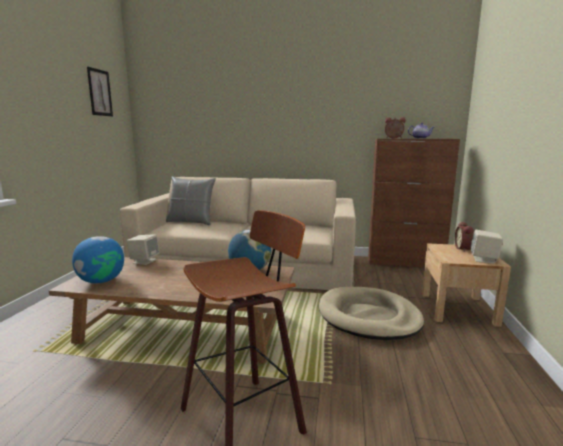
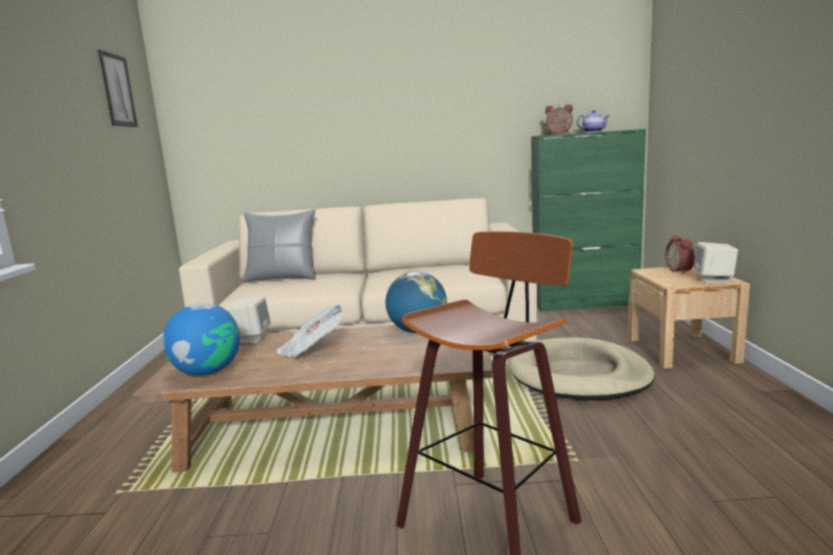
camera: 10 degrees left, 0 degrees up
(174, 274) = (312, 349): none -> newspaper
(405, 262) = (585, 303): brown cabinet -> green cabinet

